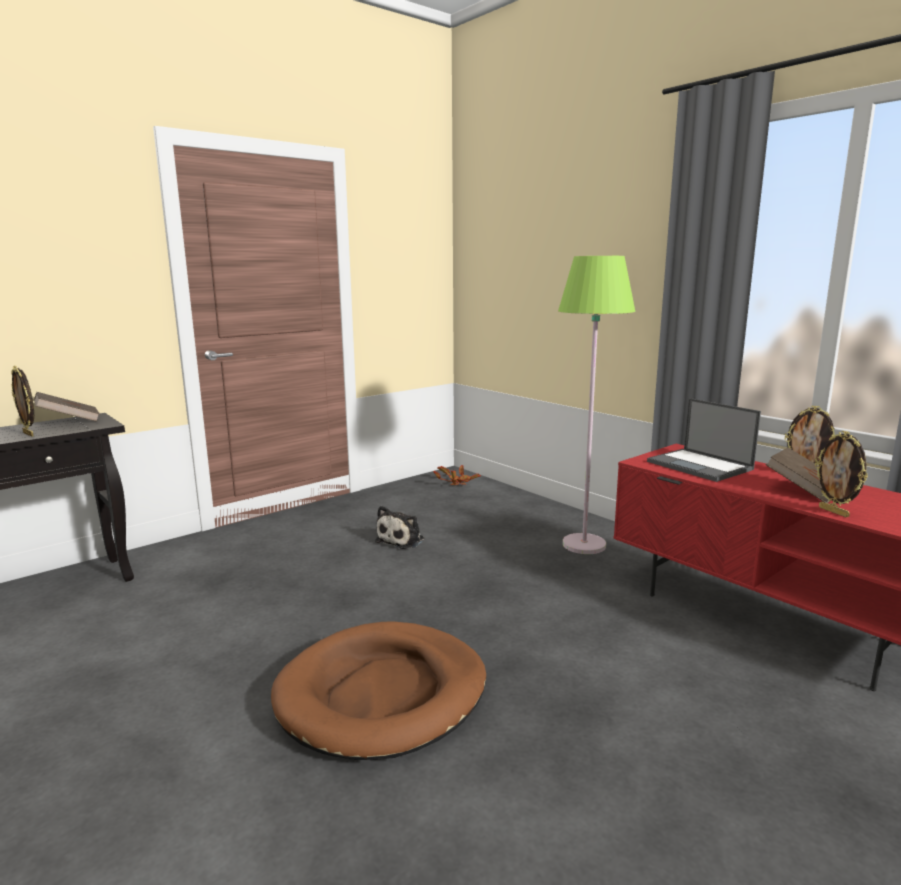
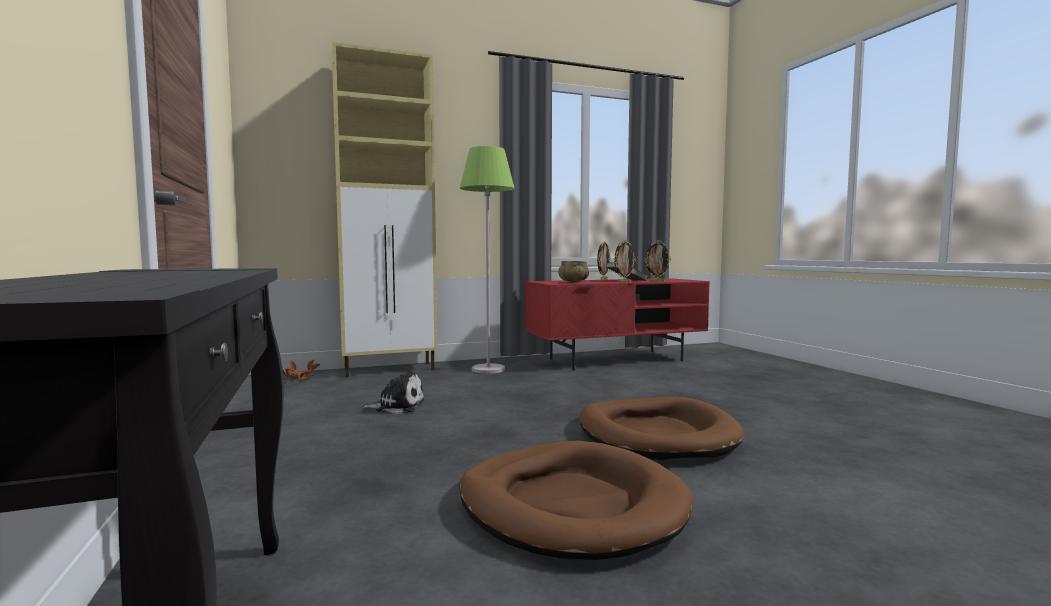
camera: 70 degrees left, 10 degrees down
(29, 434) = (208, 272): picture frame -> picture frame (623, 282)
(69, 421) = (144, 270): brown book -> none
(182, 665) = (571, 505): none -> brown dog bed
(402, 540) = (397, 406): plush toy -> plush toy turned 45 degrees counterclockwise
(528, 503) = (390, 369): none -> beige cabinet
(700, 466) = (573, 282): laptop -> beige bowl

